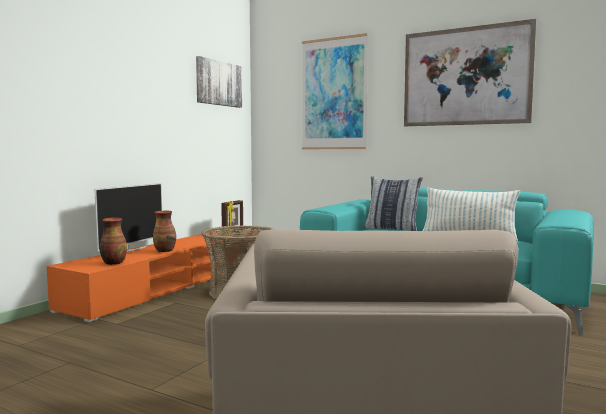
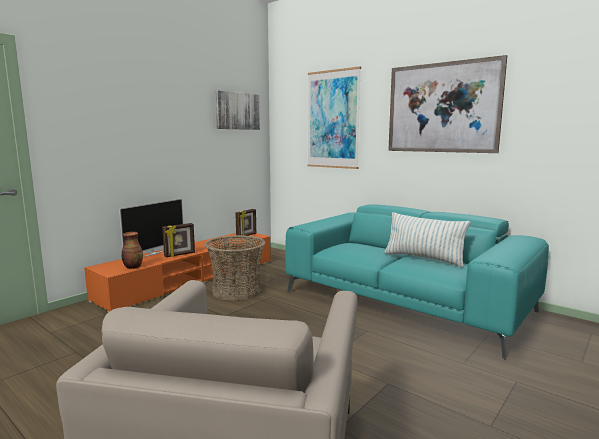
camera: 10 degrees right, 5 degrees up
(165, 251) = (180, 255): vase -> picture frame
(392, 229) = (366, 244): pillow -> none

